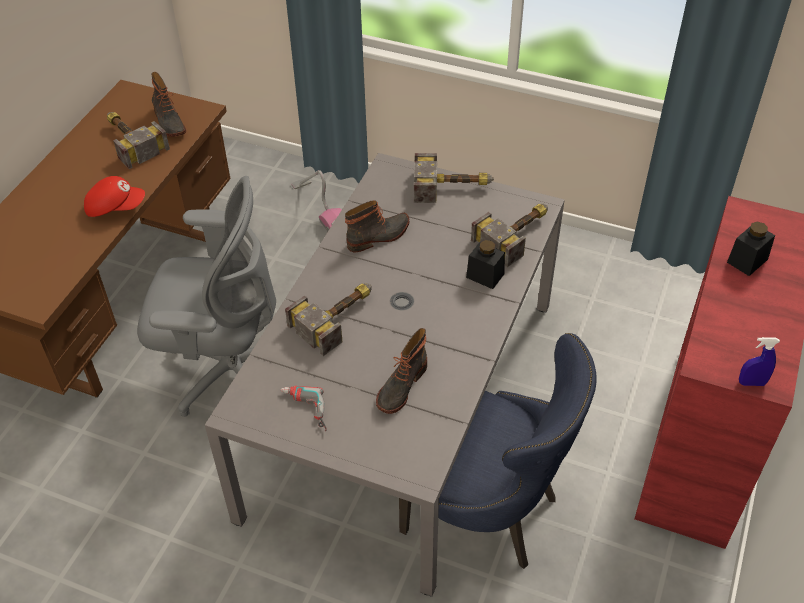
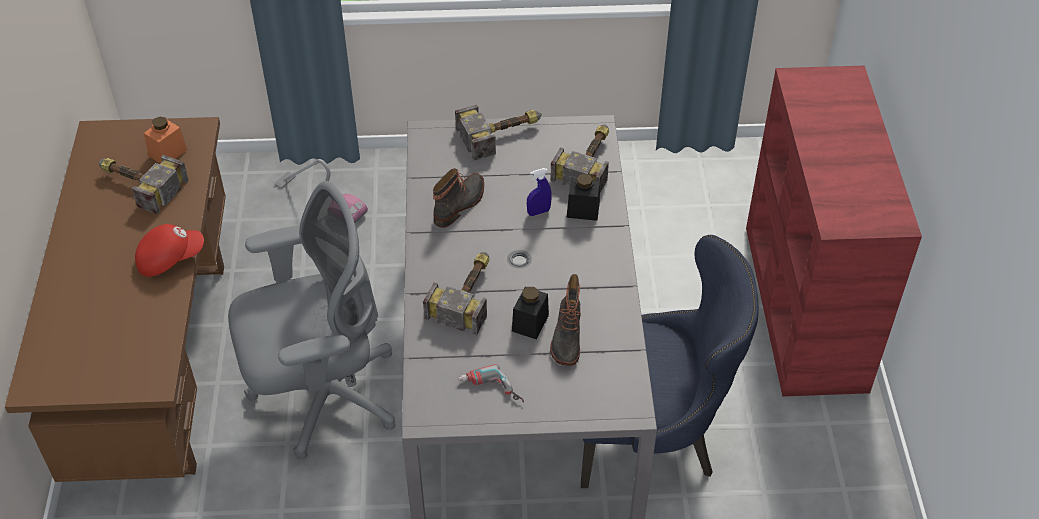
camera: 25 degrees left, 0 degrees up
(168, 123) = (168, 153): boot -> orange jar
(747, 261) = (822, 122): black jar -> black jar (530, 323)
(752, 383) = (881, 227): blue spray bottle -> blue spray bottle (538, 212)

